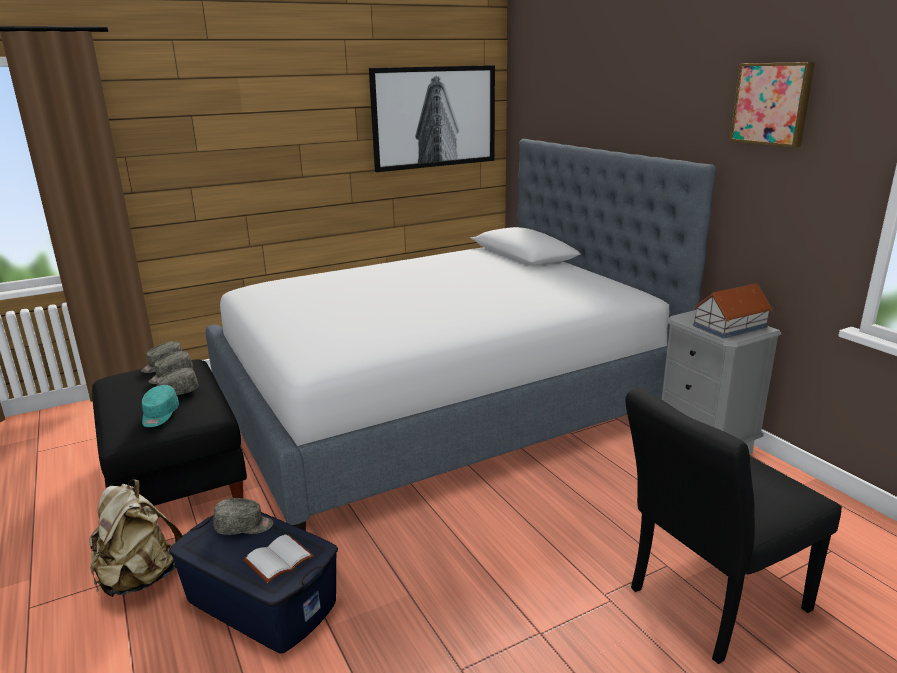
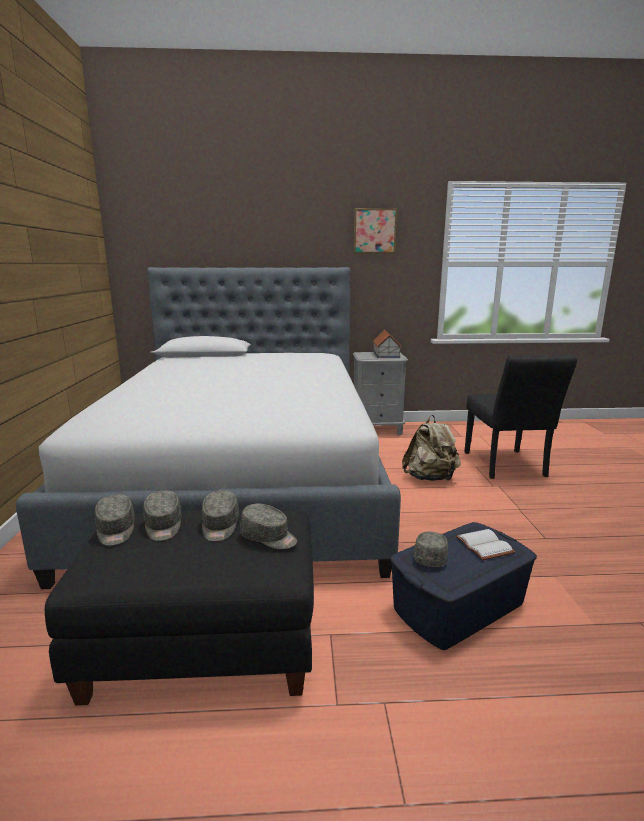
camera: 65 degrees left, 5 degrees down
(140, 578) = (392, 685): beige backpack -> beige backpack (430, 478)
(159, 415) = (269, 537): turquoise cap -> grey cap
(434, 117) = (74, 246): picture -> none

